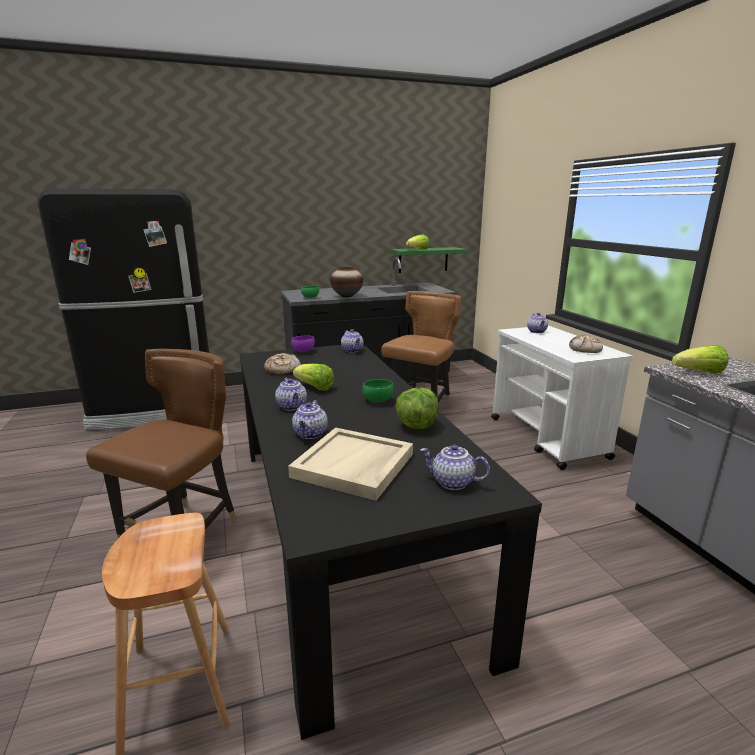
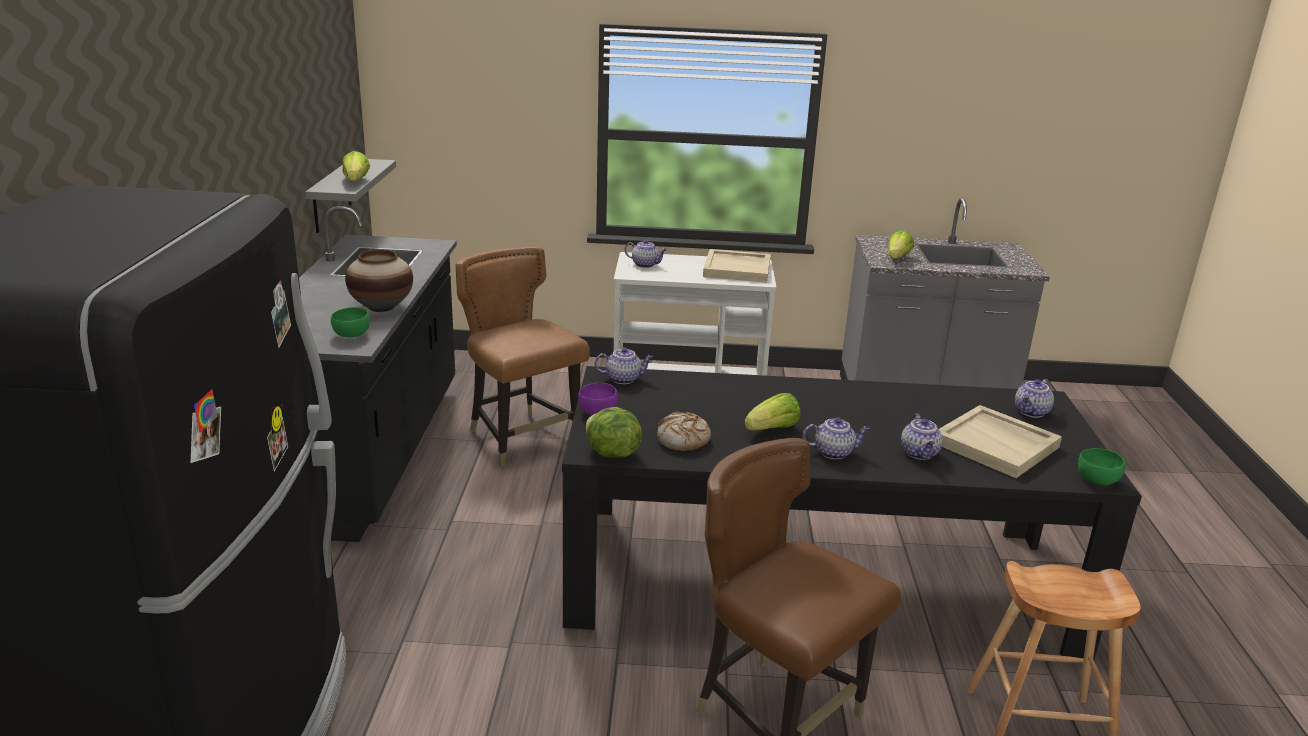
camera: 70 degrees left, 5 degrees up
(310, 434) = (920, 454): teapot -> teapot turned 60 degrees clockwise
(377, 401) = (837, 403): green bowl -> green bowl (1097, 481)
(416, 425) = (912, 399): lettuce -> lettuce (611, 454)
(423, 260) = (331, 196): green shelf -> grey shelf
(585, 350) = (737, 269): bread -> beige tray

